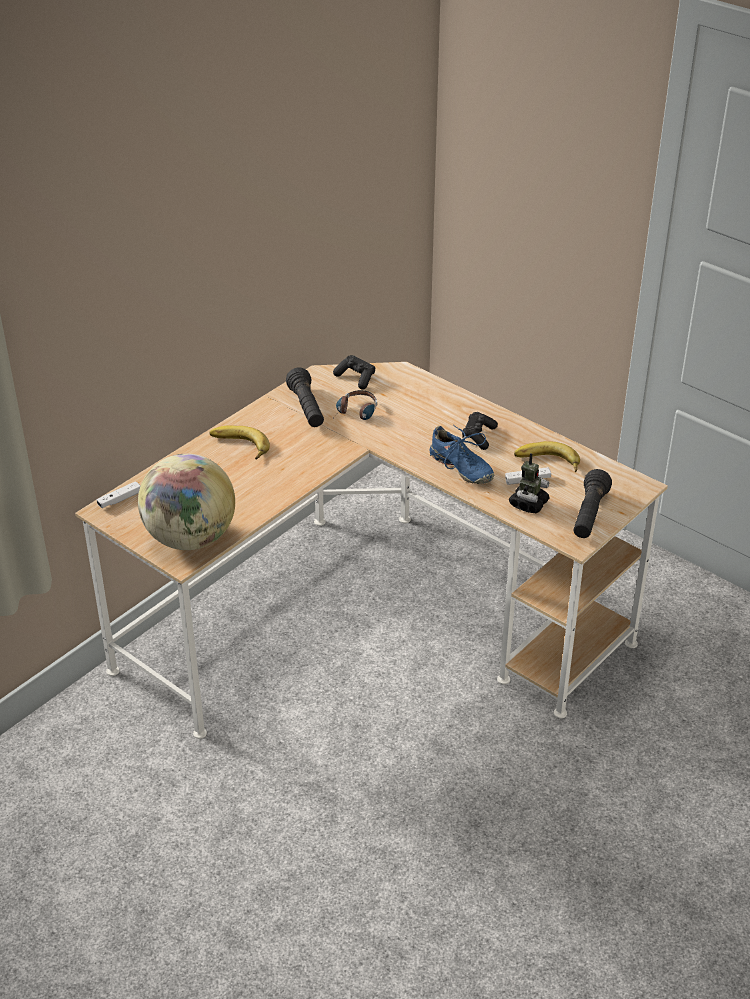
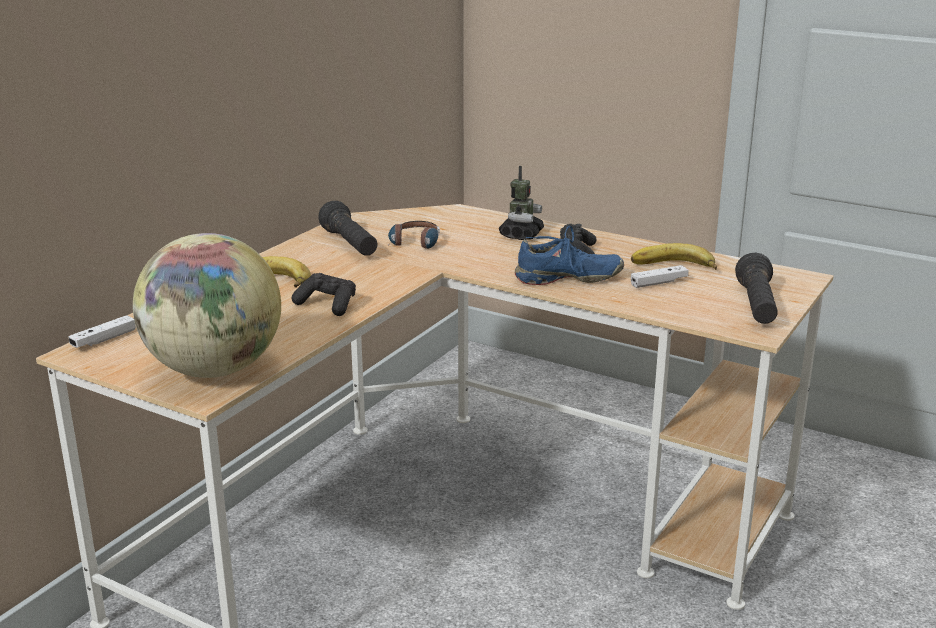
camera: 10 degrees left, 15 degrees down
(356, 378) = (404, 218): black game controller -> black game controller (327, 305)
(460, 468) = (568, 279): blue shoe -> blue shoe turned 45 degrees counterclockwise
(528, 504) = (673, 302): toy robot -> toy robot (521, 235)

